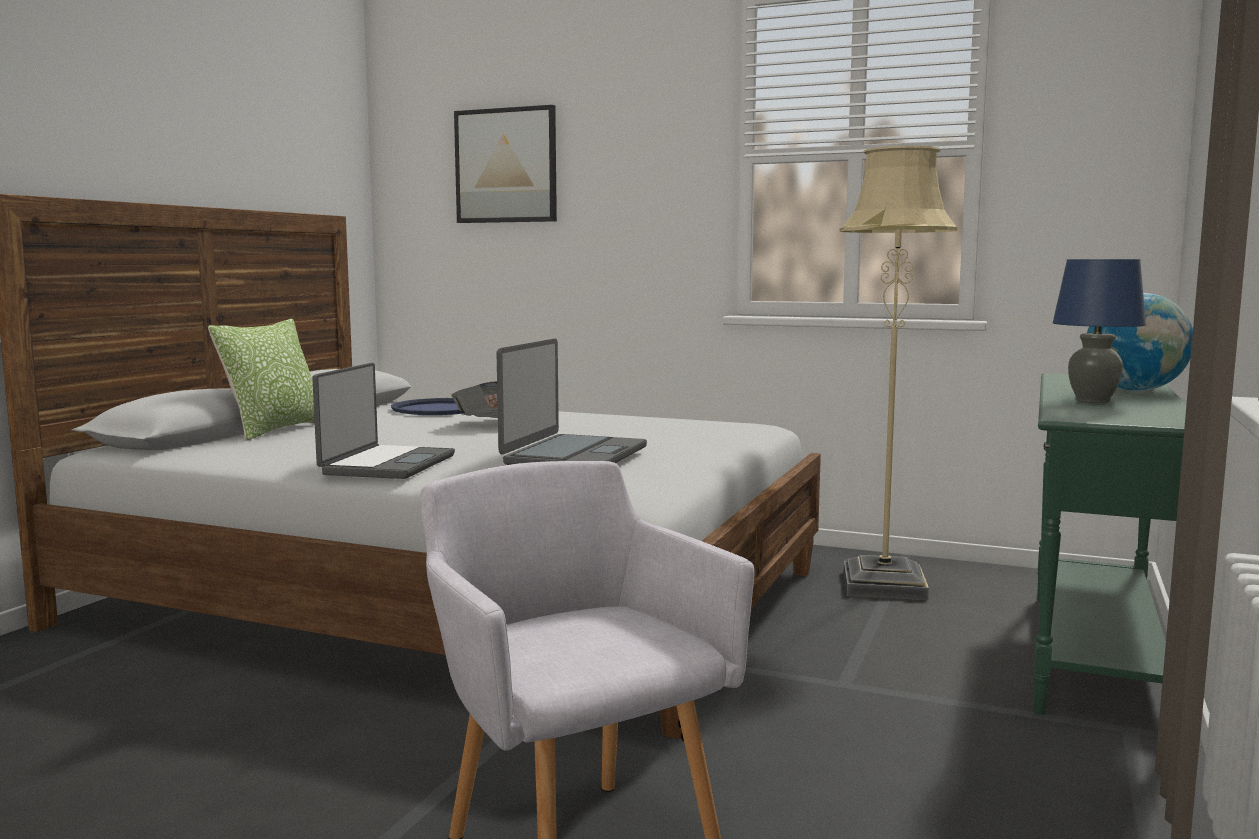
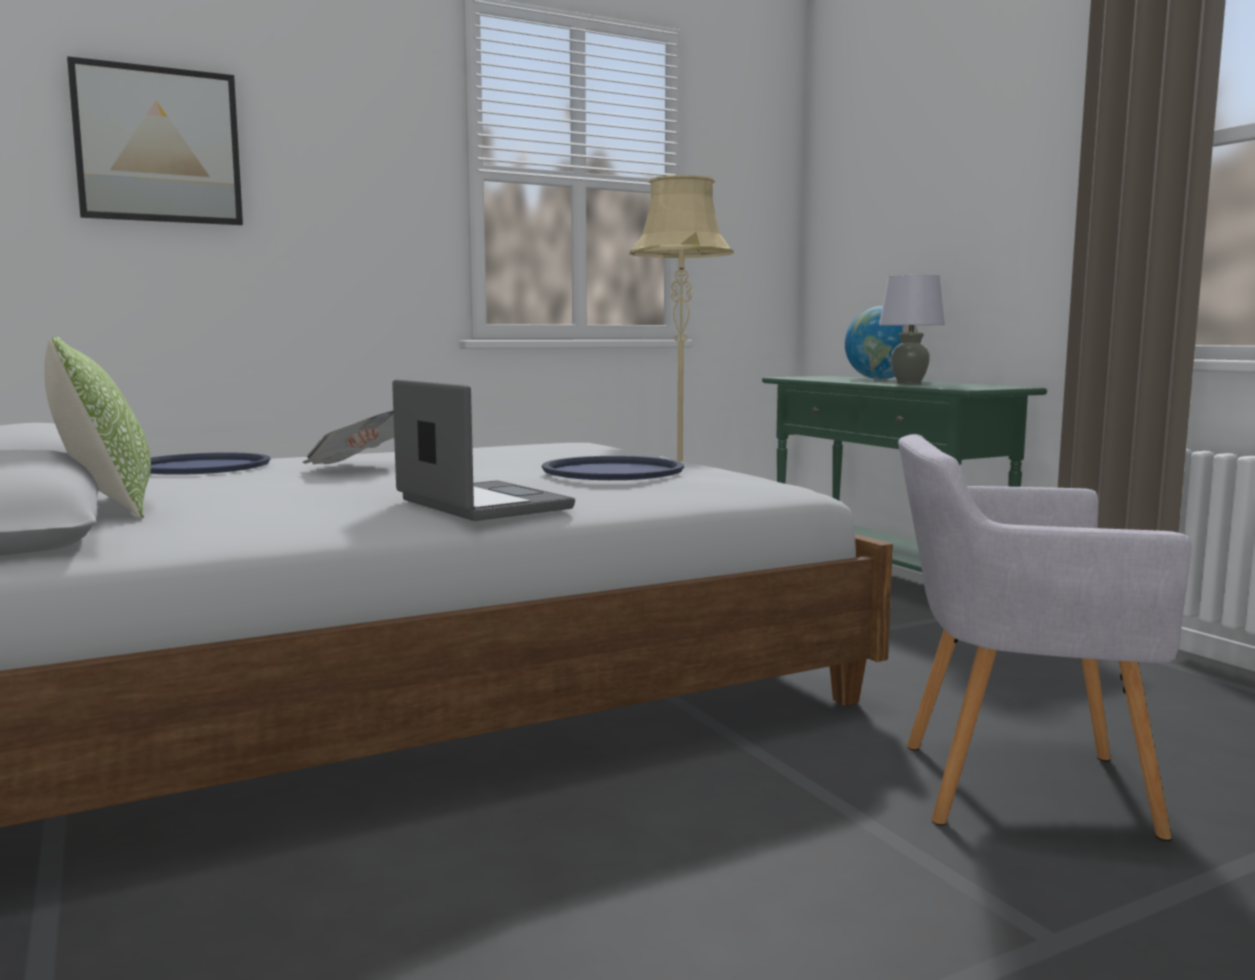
camera: 50 degrees left, 0 degrees up
(574, 455) = (612, 471): laptop -> blue tray
(1093, 401) = (909, 383): blue table lamp -> grey table lamp

